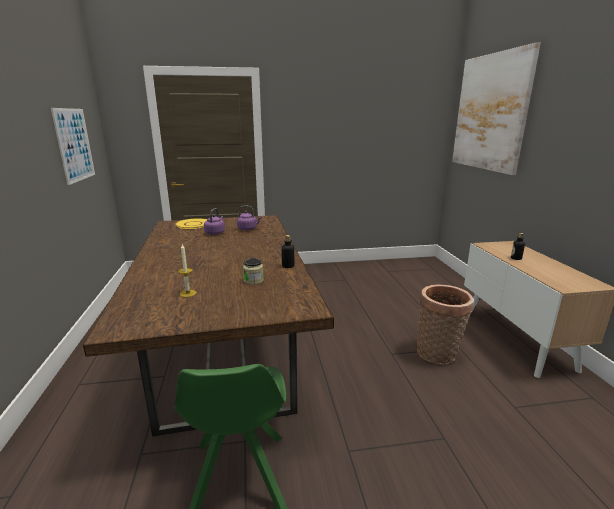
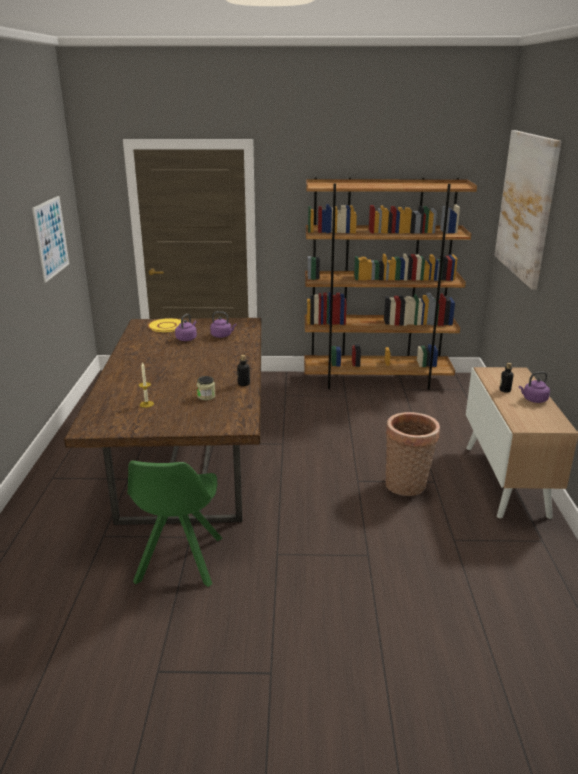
camera: 10 degrees right, 5 degrees up
(364, 267) = (377, 381): none -> brown bookcase
(547, 264) = (533, 400): none -> purple kettle

